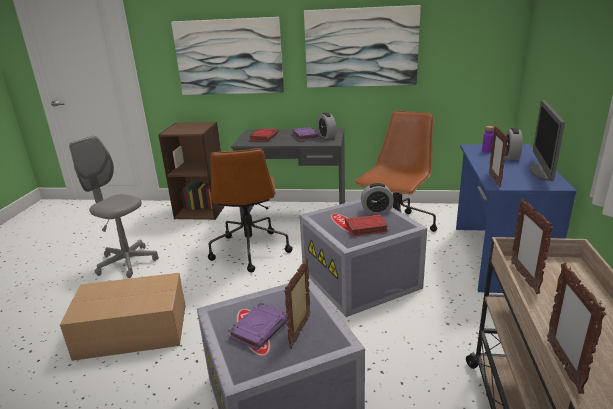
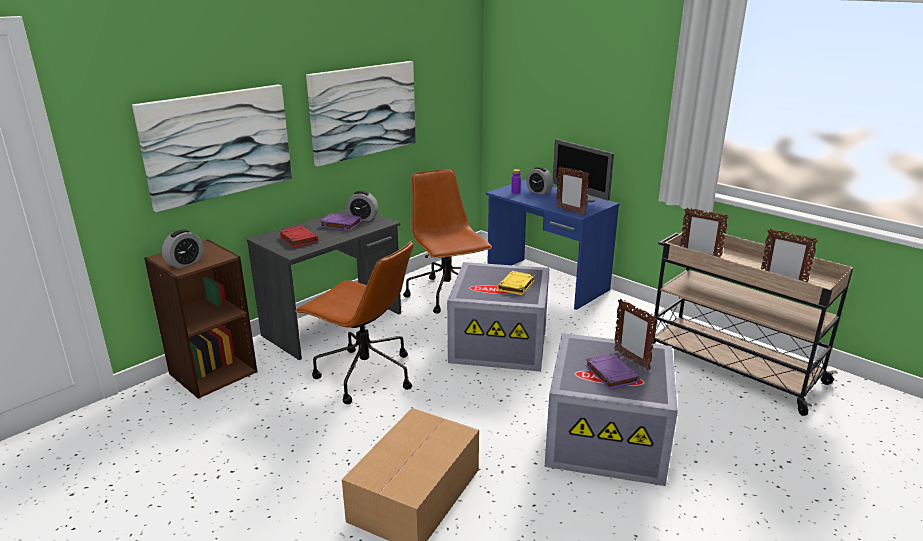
camera: 55 degrees left, 0 degrees up
(127, 262) = (255, 464): grey office chair -> none
(365, 228) = (516, 286): red book -> yellow book
(376, 210) = (493, 271): alarm clock -> alarm clock (185, 263)

